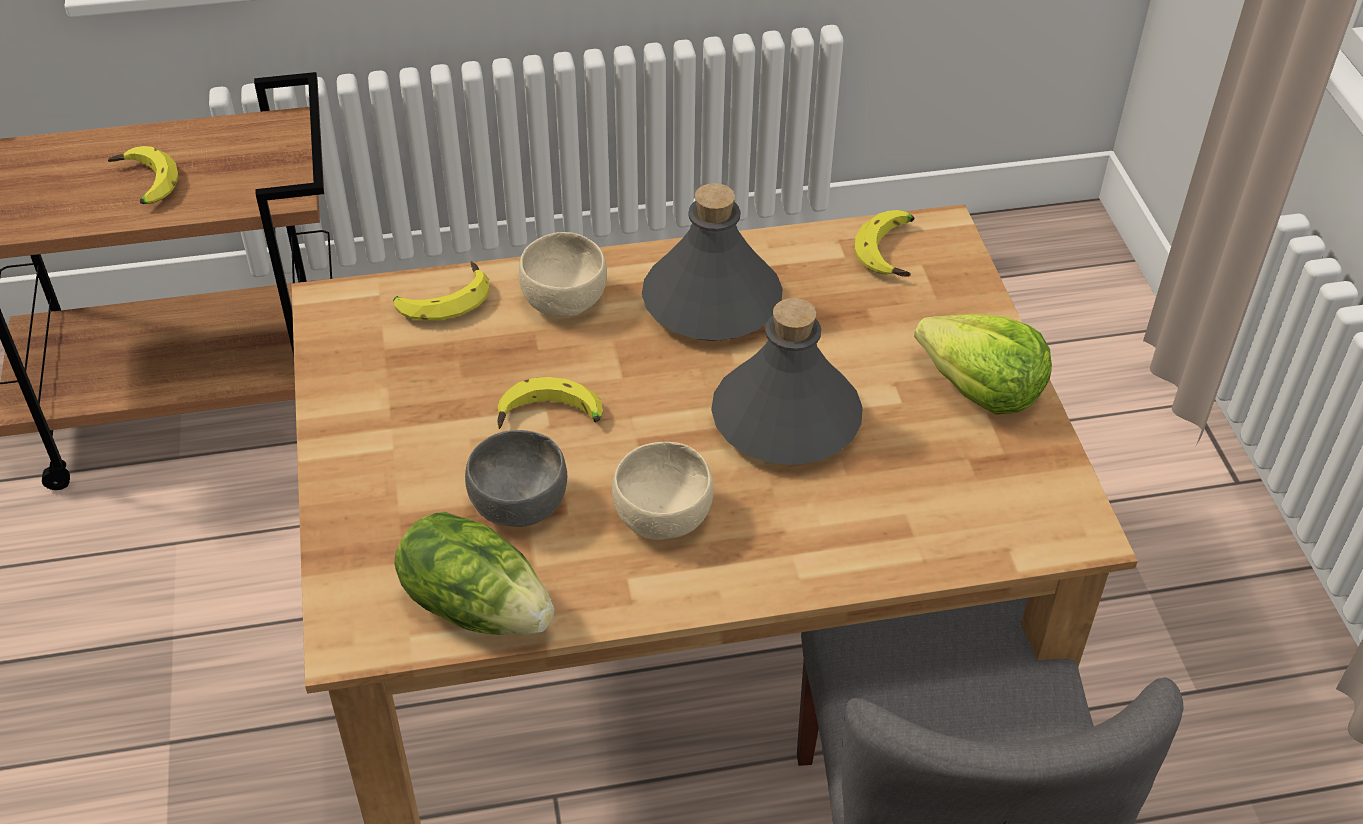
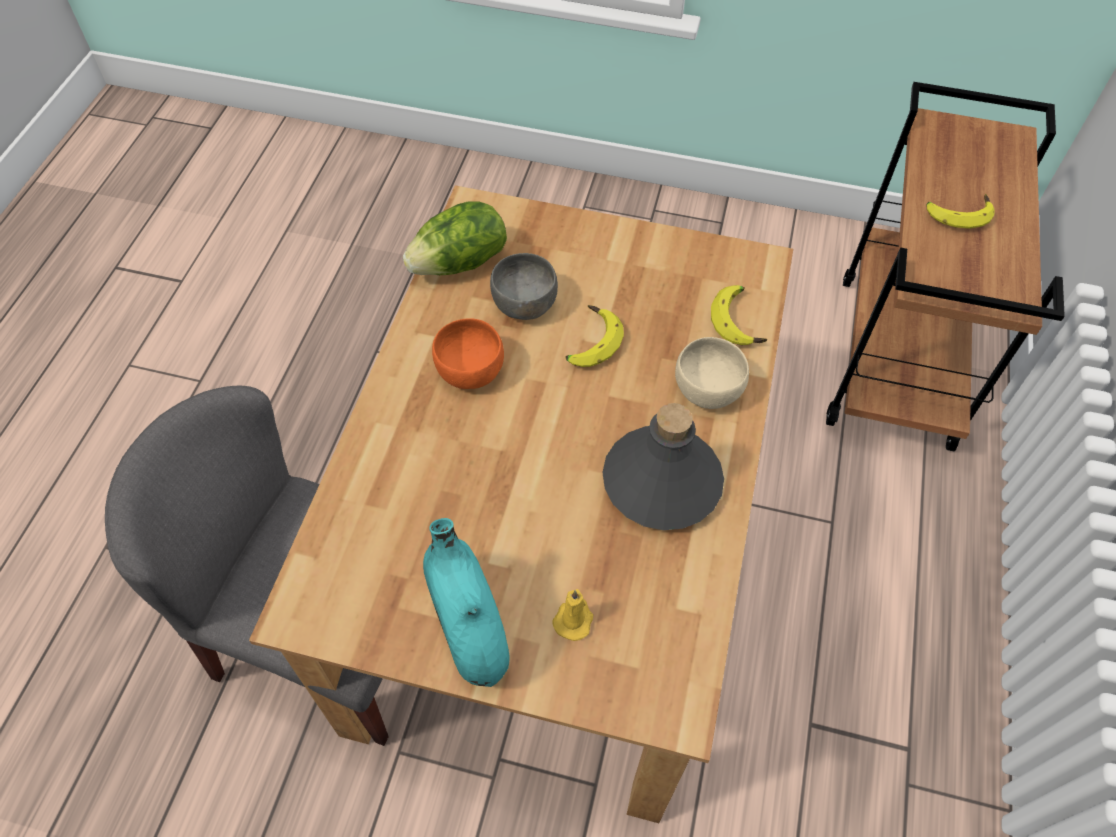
camera: 115 degrees right, 10 degrees up
(663, 515) = (470, 371): beige bowl -> orange bowl
(785, 419) = (514, 476): grey bottle -> none
(893, 252) = (665, 651): banana -> none
(910, 319) = (574, 619): none -> yellow candle
(981, 389) = (469, 629): lettuce -> turquoise vase

